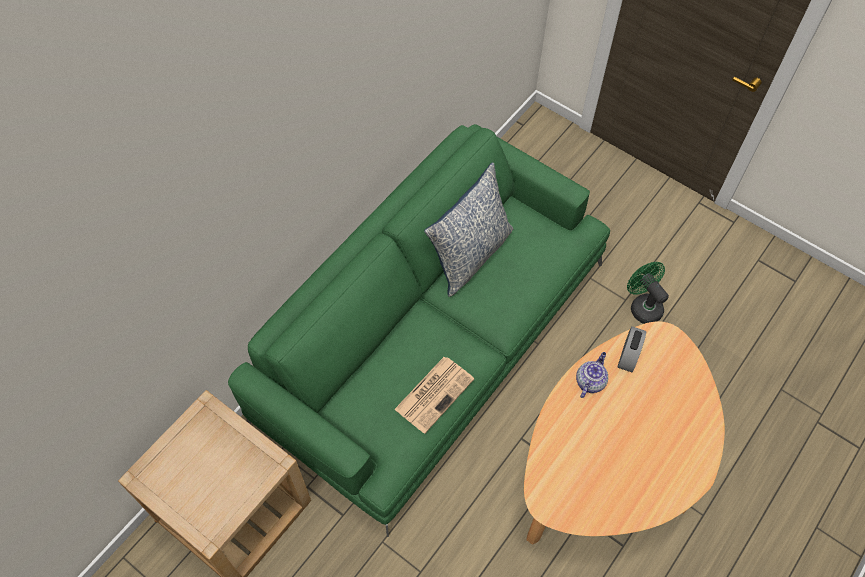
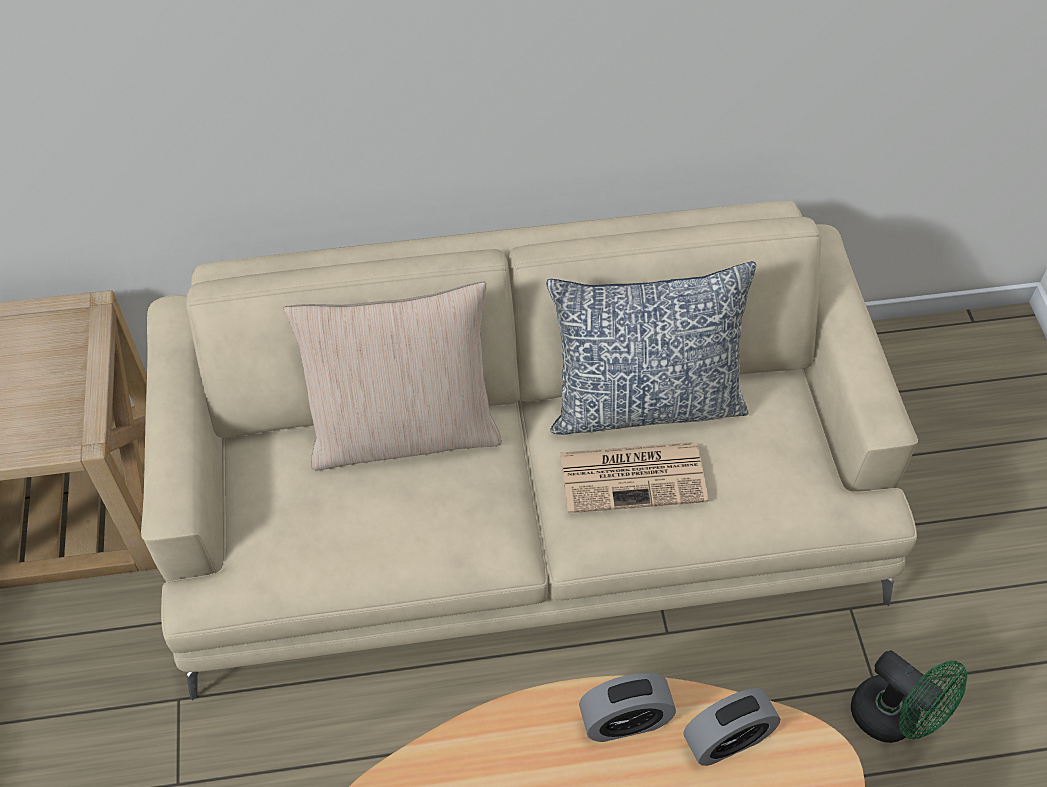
camera: 45 degrees right, 5 degrees down
(390, 345) = (404, 431): none -> beige pillow
(432, 340) = (524, 503): green sofa -> beige sofa
(435, 393) = (388, 540): newspaper -> newspaper (634, 476)
(590, 381) = (624, 721): teapot -> alarm clock
(642, 306) = (894, 718): green fan -> green fan turned 120 degrees clockwise

